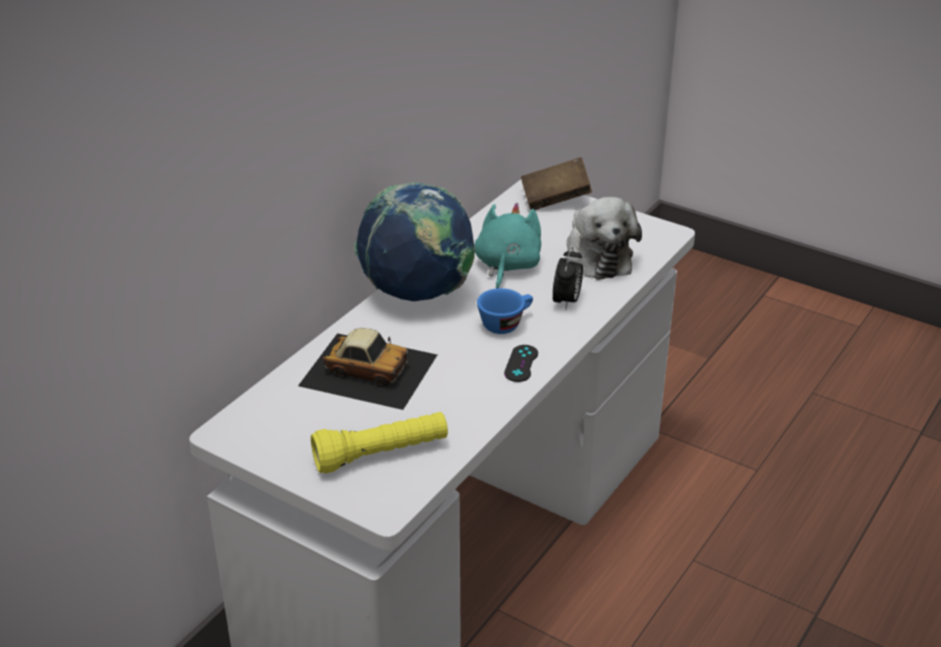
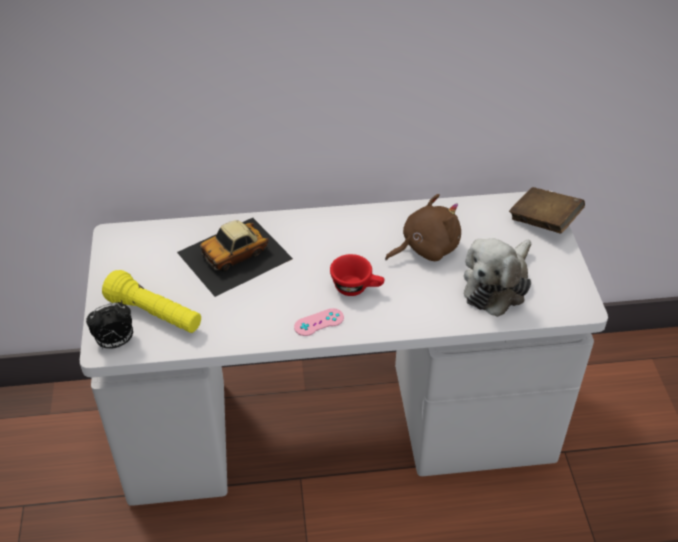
camera: 50 degrees right, 10 degrees up
(368, 369) = (235, 255): toy car -> toy car turned 75 degrees clockwise
(418, 294) = (341, 227): globe -> none
(506, 266) = (426, 248): turquoise plush toy -> brown plush toy
(506, 323) = (357, 288): blue cup -> red cup
(521, 363) = (319, 322): black game controller -> pink game controller
(567, 302) = (419, 303): alarm clock -> alarm clock (115, 343)

